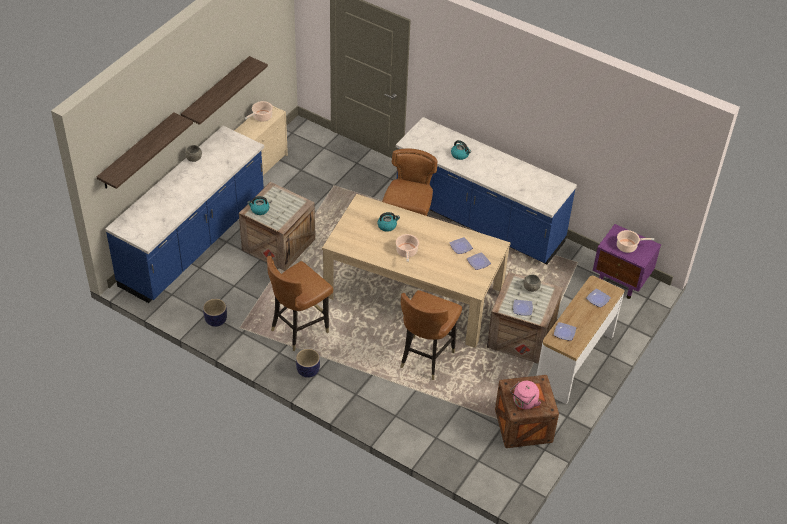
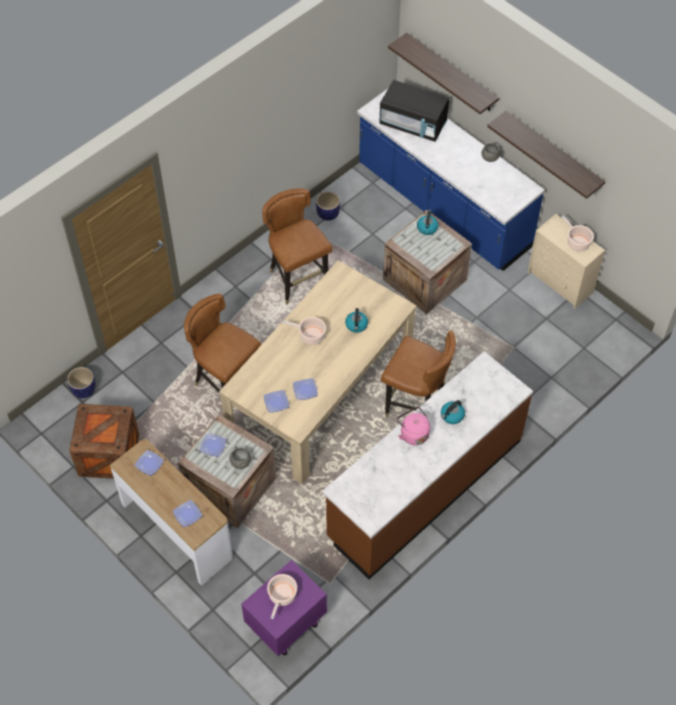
camera: 105 degrees right, 10 degrees up
(160, 211) = (413, 124): none -> black microwave
(308, 371) = (240, 279): planter -> planter (83, 390)
(478, 221) = (424, 488): blue counter -> brown counter
(524, 402) = (94, 421): pink kettle -> pink kettle (413, 433)

